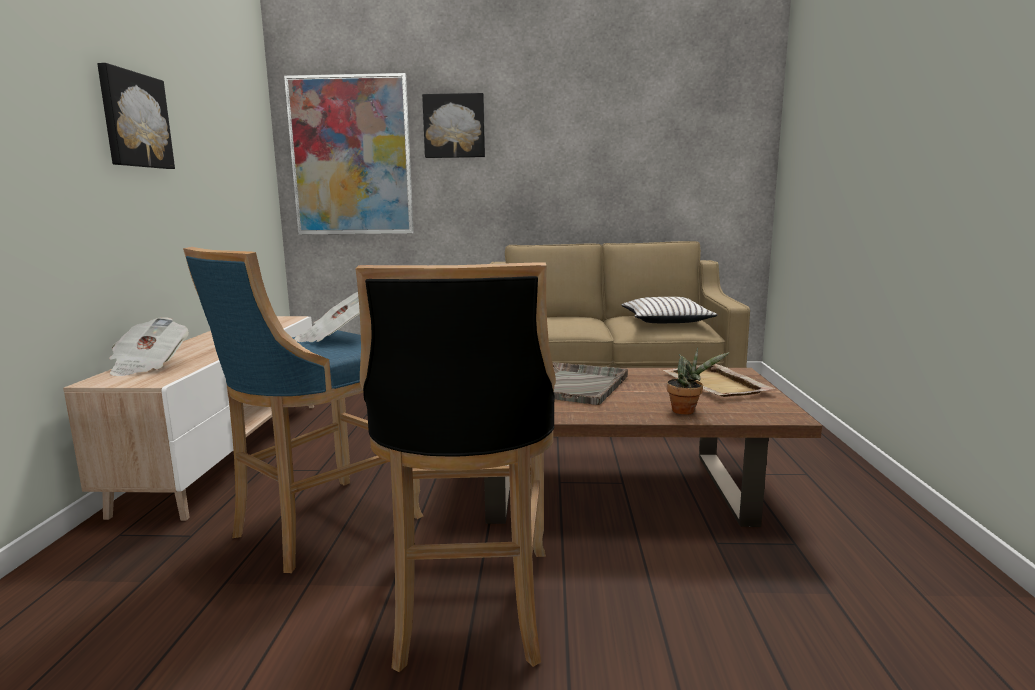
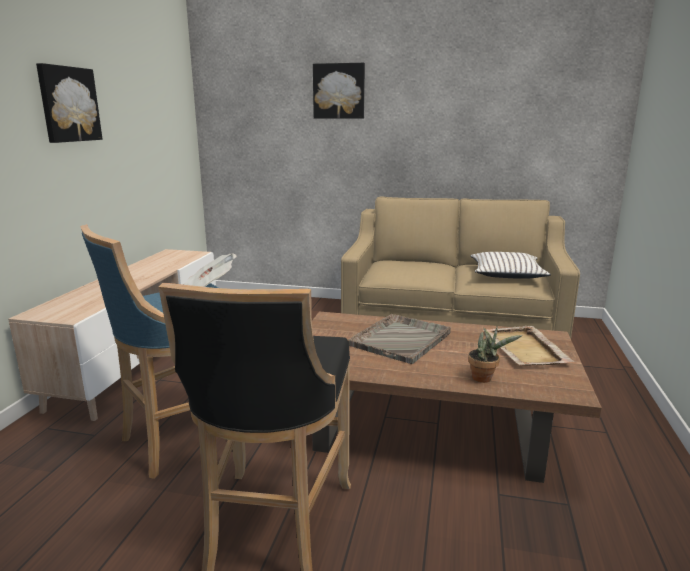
camera: 10 degrees right, 5 degrees up
(148, 366) = (73, 300): newspaper -> none
(351, 156) = (254, 116): picture -> none

